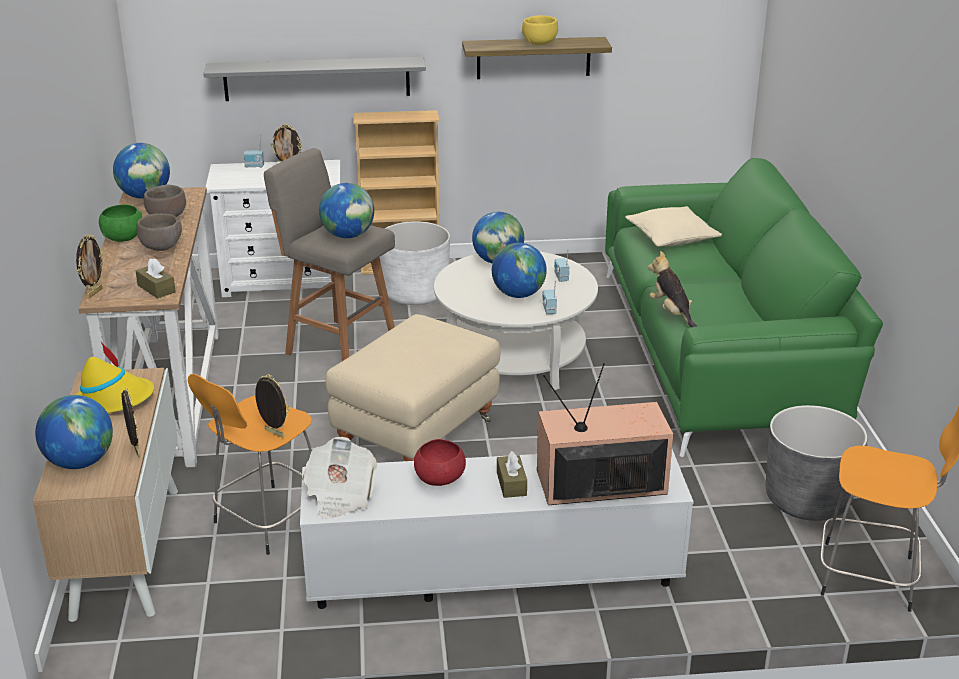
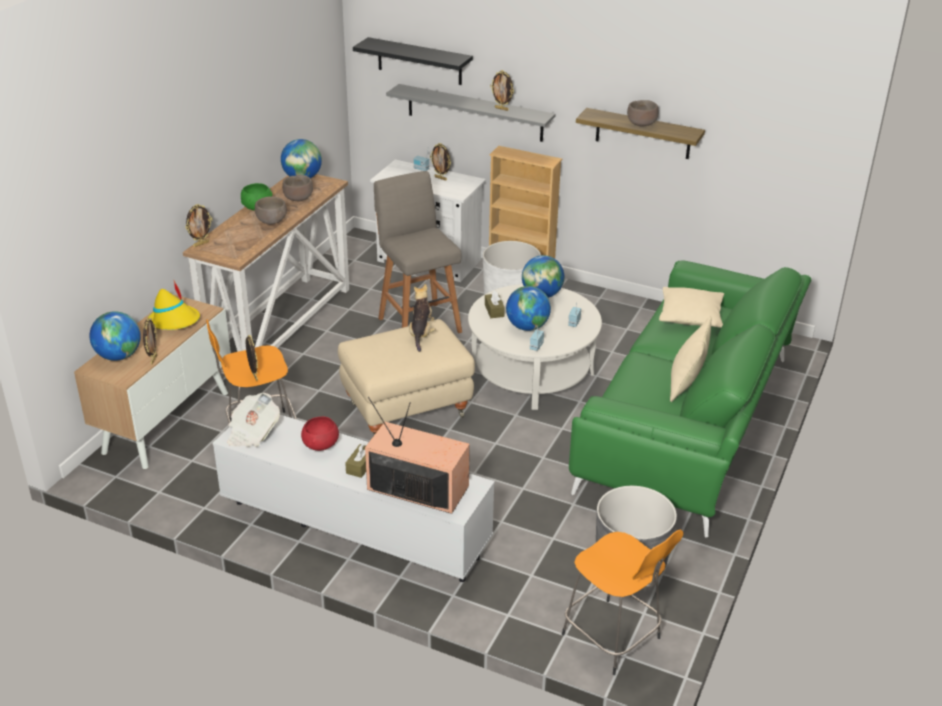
camera: 30 degrees right, 5 degrees up
(156, 289) = (238, 252): brown tissue box -> brown tissue box (494, 310)
(234, 27) = (419, 61): none -> black shelf
(348, 235) = (422, 245): globe -> none
(360, 63) = (502, 109): none -> picture frame
(539, 44) = (641, 124): yellow bowl -> brown bowl
(671, 313) = (619, 379): plush toy -> plush toy (421, 334)
(742, 297) = (686, 385): none -> beige pillow

